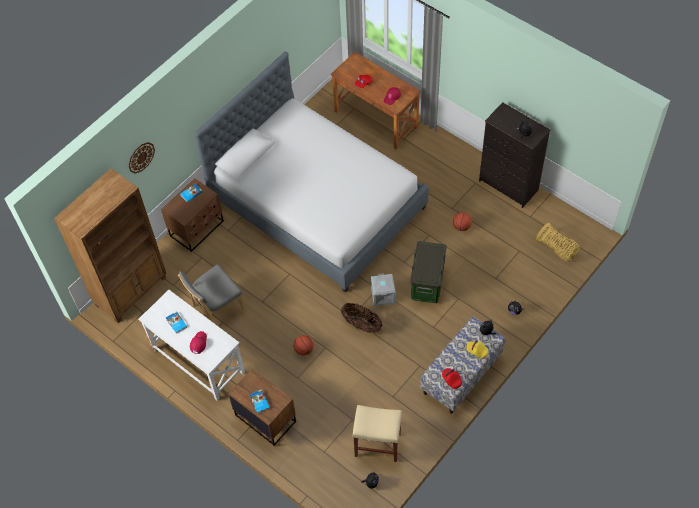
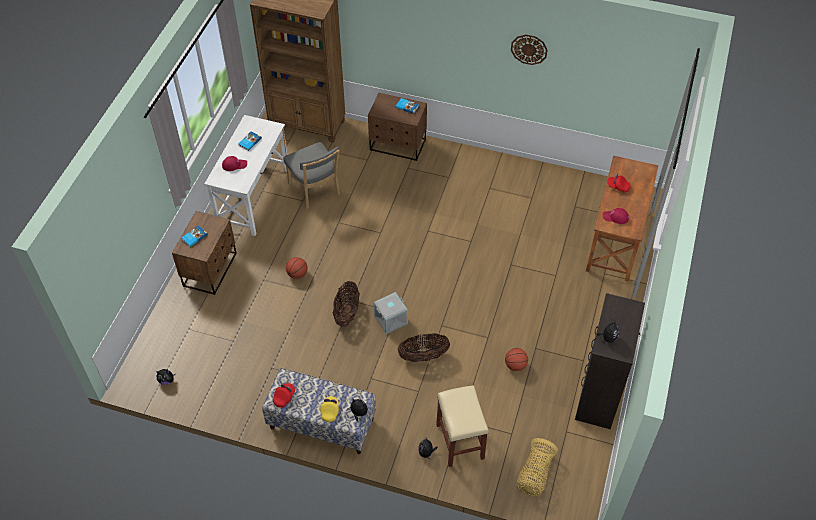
camera: 65 degrees right, 5 degrees down
(141, 157) = (376, 21): wall clock -> wall clock (529, 49)
(216, 308) = (315, 190): grey chair -> grey chair turned 150 degrees counterclockwise
(317, 203) = (477, 226): bed -> none
(377, 444) = (211, 371): beige stool -> beige stool (459, 441)
(427, 284) = (423, 356): storage box -> basket

